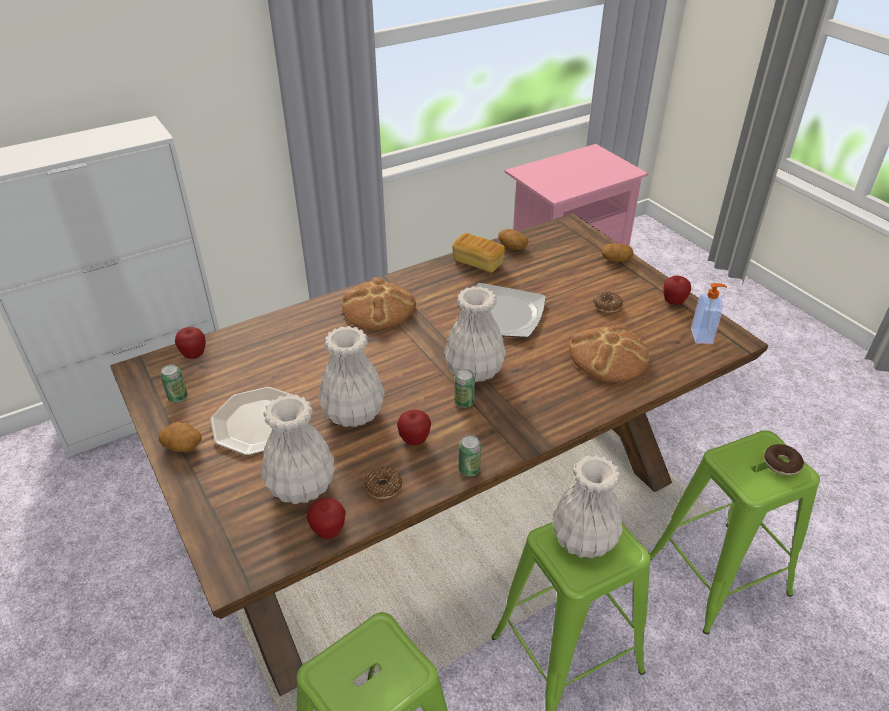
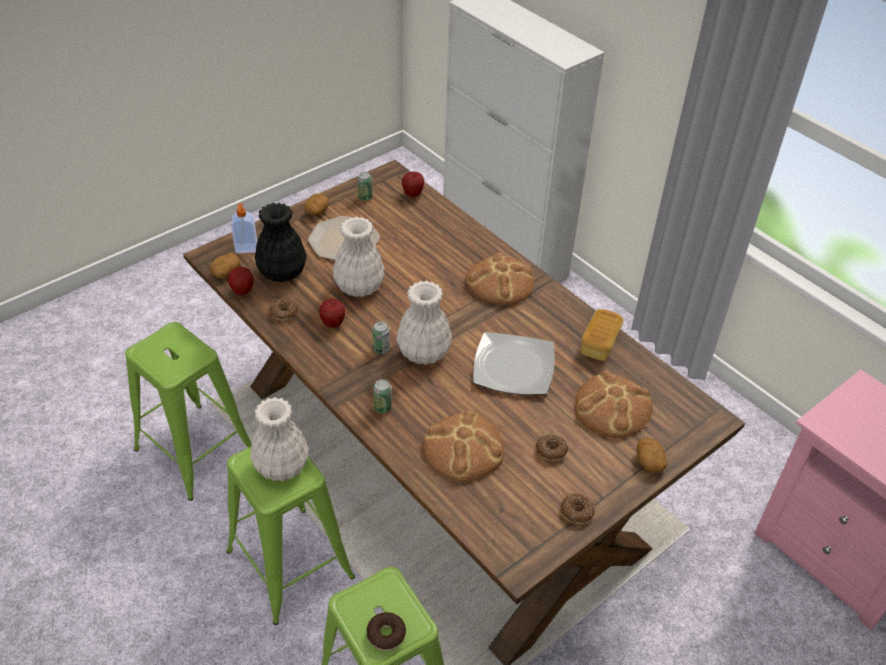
camera: 80 degrees right, 5 degrees up
(300, 486) = (282, 272): white vase -> black vase
(469, 469) = (304, 357): can -> can (382, 407)
(512, 247) = (641, 369): potato -> potato (226, 272)
(557, 268) = (612, 408): none -> bread
(673, 302) = (576, 512): apple -> donut
(702, 336) = (517, 534): soap dispenser -> soap dispenser (246, 249)

